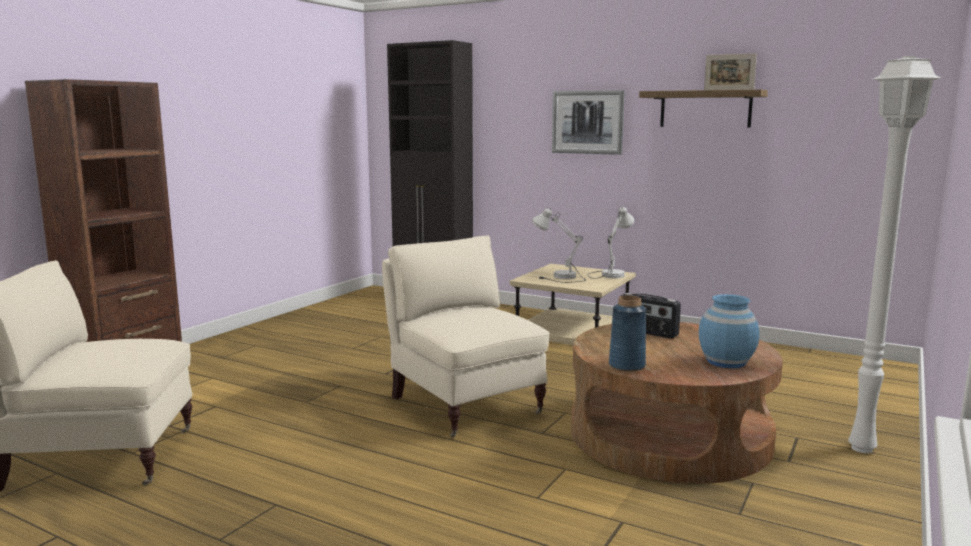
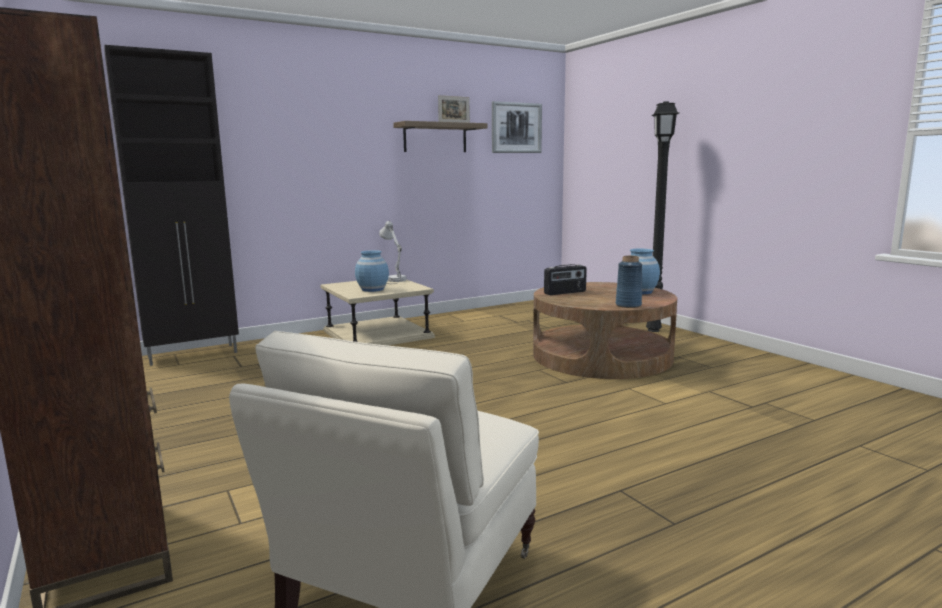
camera: 60 degrees left, 0 degrees up
(464, 404) = (484, 392): beige armchair -> none
(558, 278) = (372, 289): white table lamp -> blue vase
(587, 122) = (341, 148): picture -> picture (516, 128)
(864, 449) = (654, 330): white floor lamp -> black floor lamp

